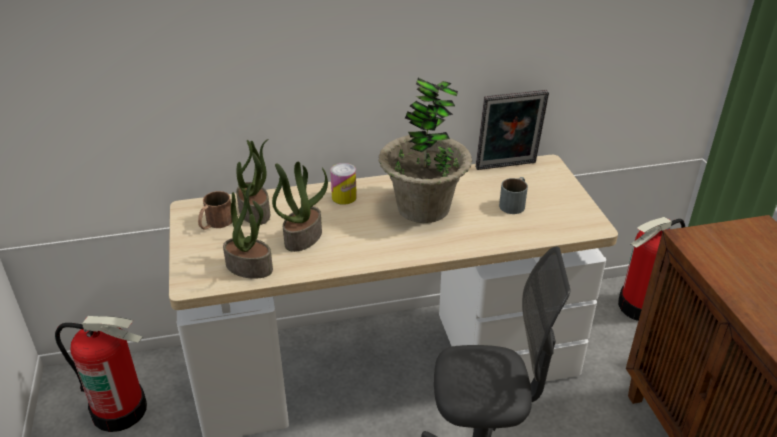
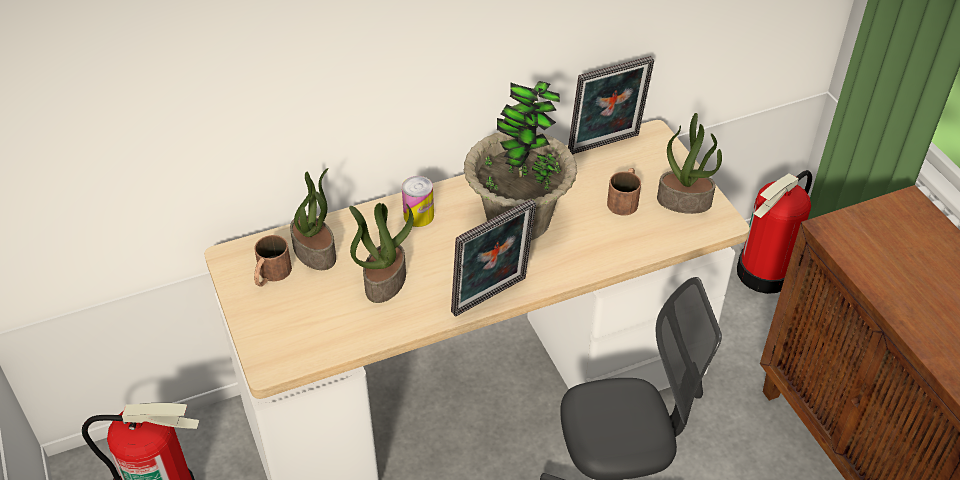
camera: 10 degrees left, 10 degrees up
(250, 267) = (334, 331): potted plant -> potted plant (684, 201)
(386, 259) = (492, 298): none -> picture frame
(514, 203) = (624, 199): grey mug -> brown mug

